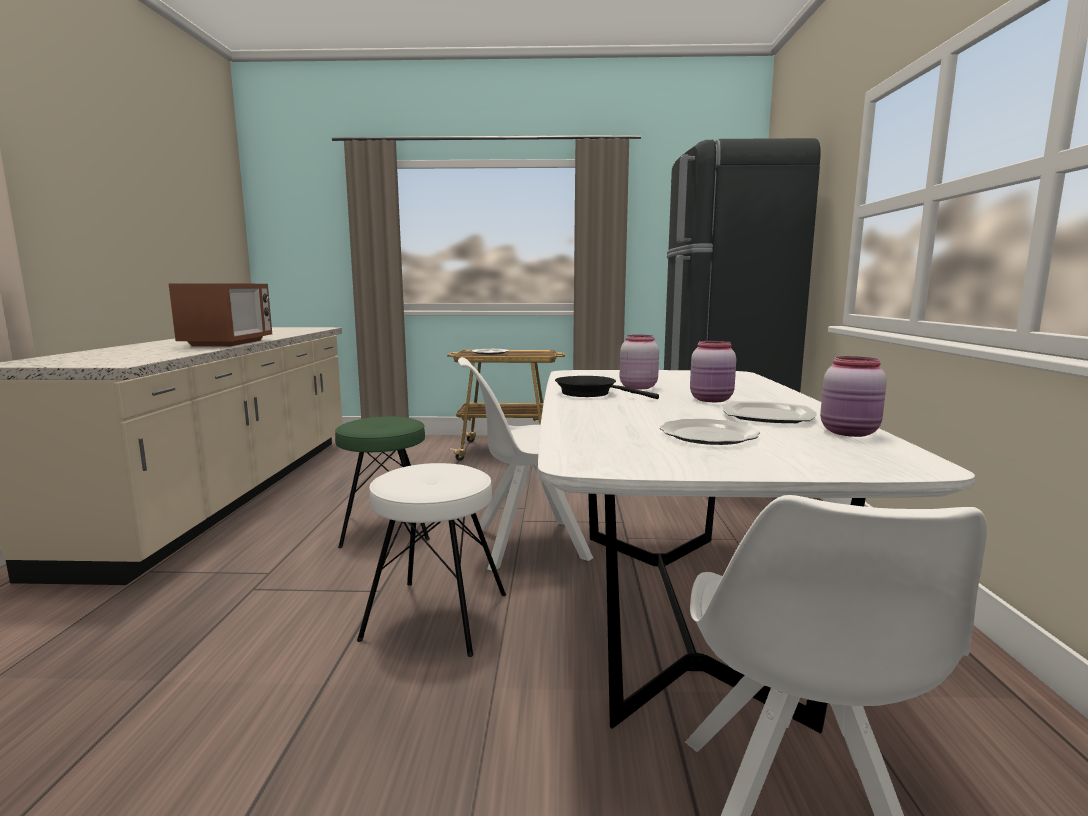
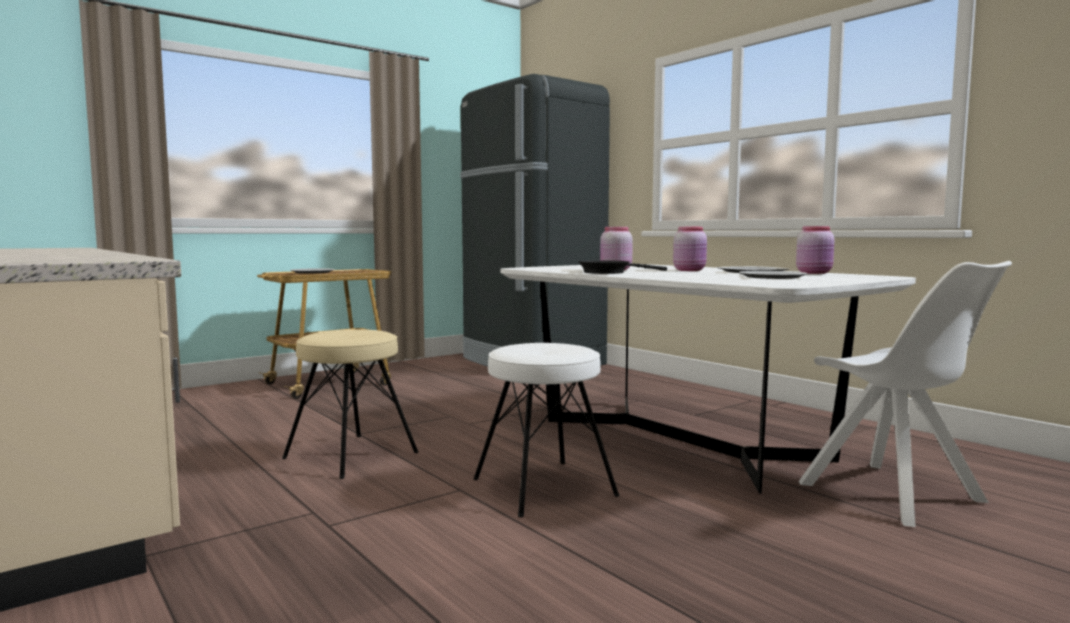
camera: 40 degrees left, 5 degrees down
(228, 343) = (89, 253): microwave -> none
(385, 527) = (351, 455): green stool -> beige stool
(526, 544) = (509, 435): white chair -> none

